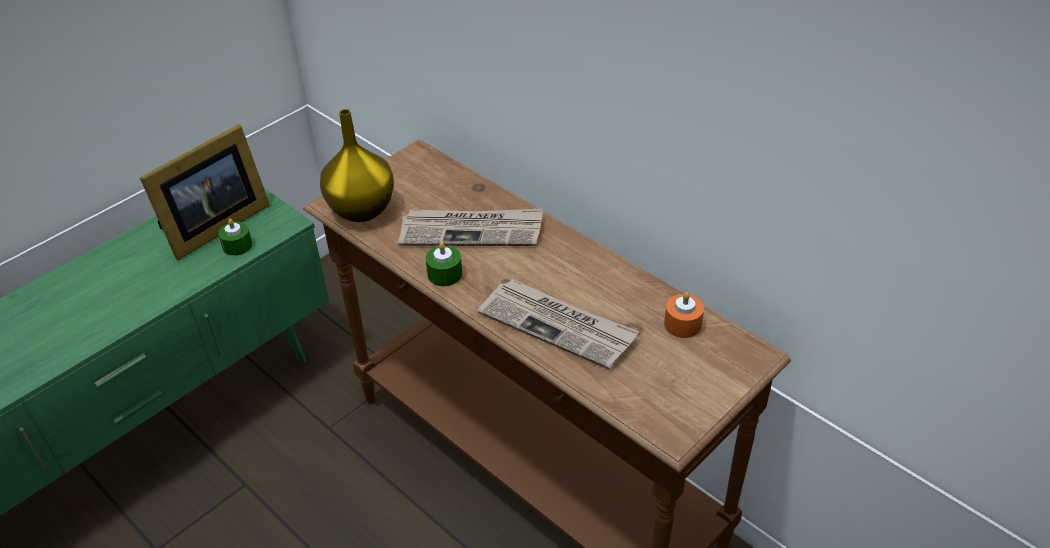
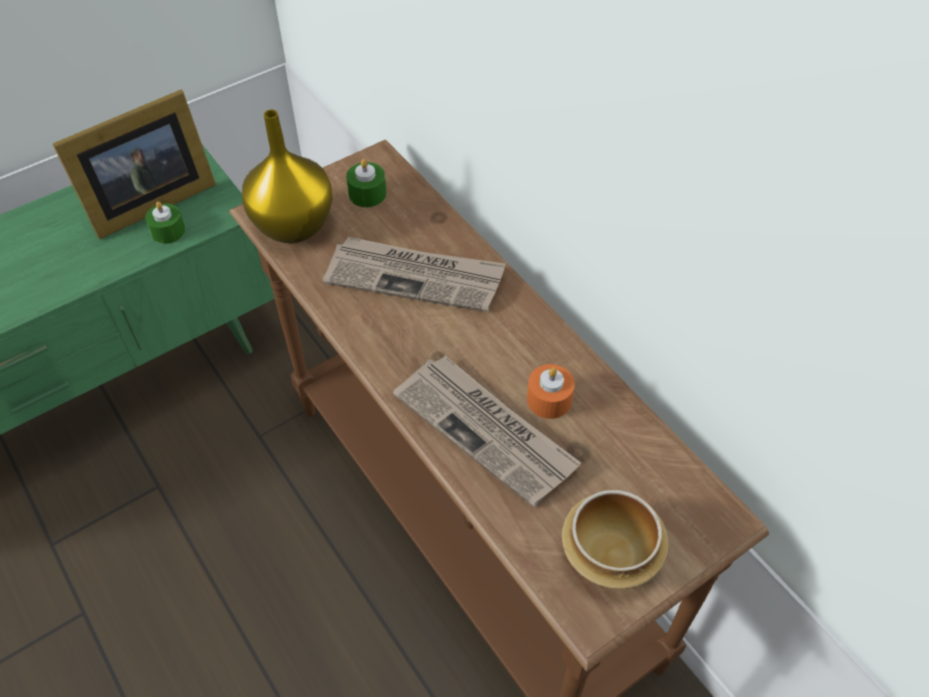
camera: 10 degrees right, 10 degrees up
(445, 274) = (368, 332): green candle -> green candle (367, 194)
(677, 393) = (610, 558): none -> bowl
(682, 324) = (641, 457): orange candle -> orange candle (549, 399)

